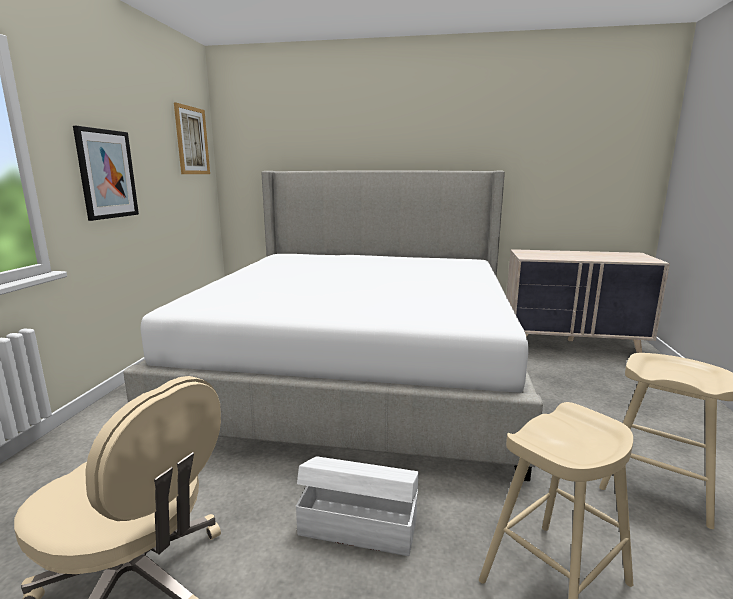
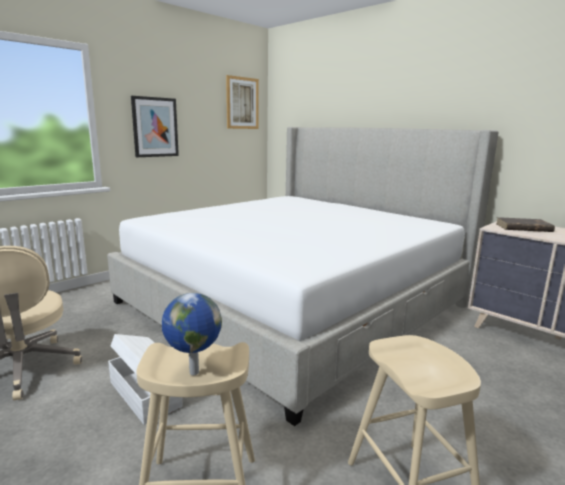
camera: 35 degrees right, 0 degrees up
(541, 254) = (523, 228): none -> brown book
(590, 444) = (193, 372): none -> globe

